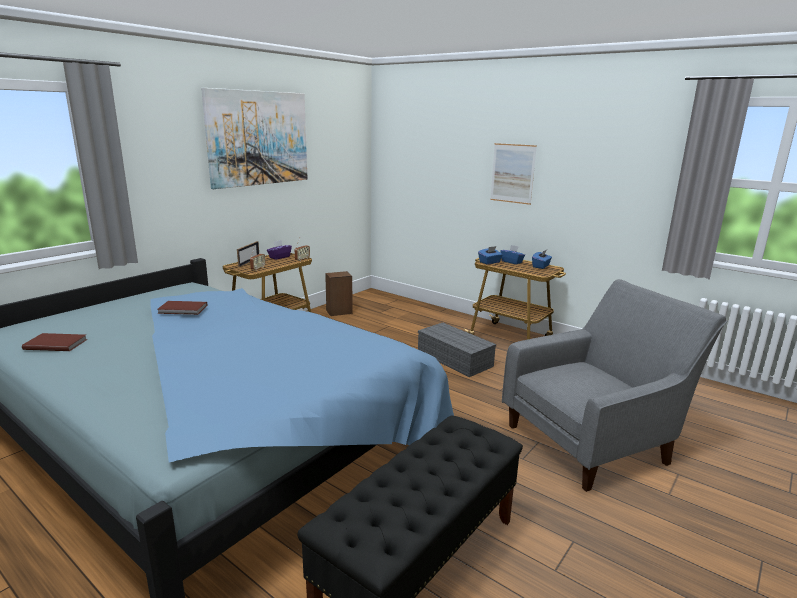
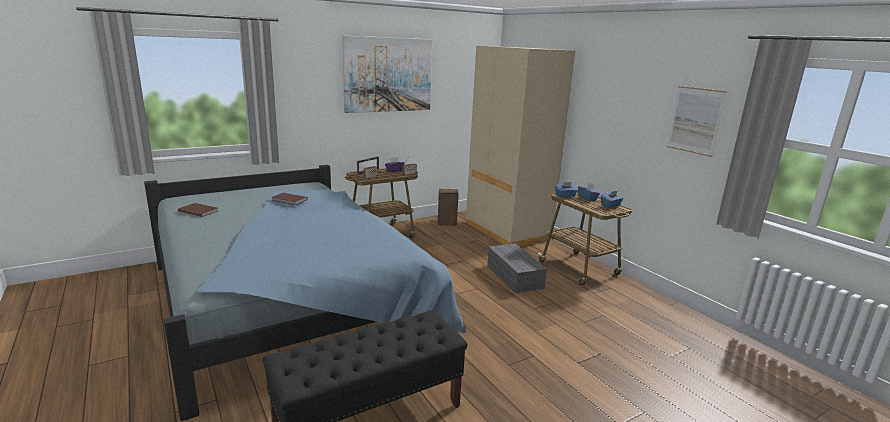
camera: 20 degrees right, 0 degrees up
(411, 312) = (507, 232): none -> beige wardrobe
(512, 173) = (600, 117): picture -> picture (695, 120)
(593, 440) = (585, 366): grey armchair -> none

